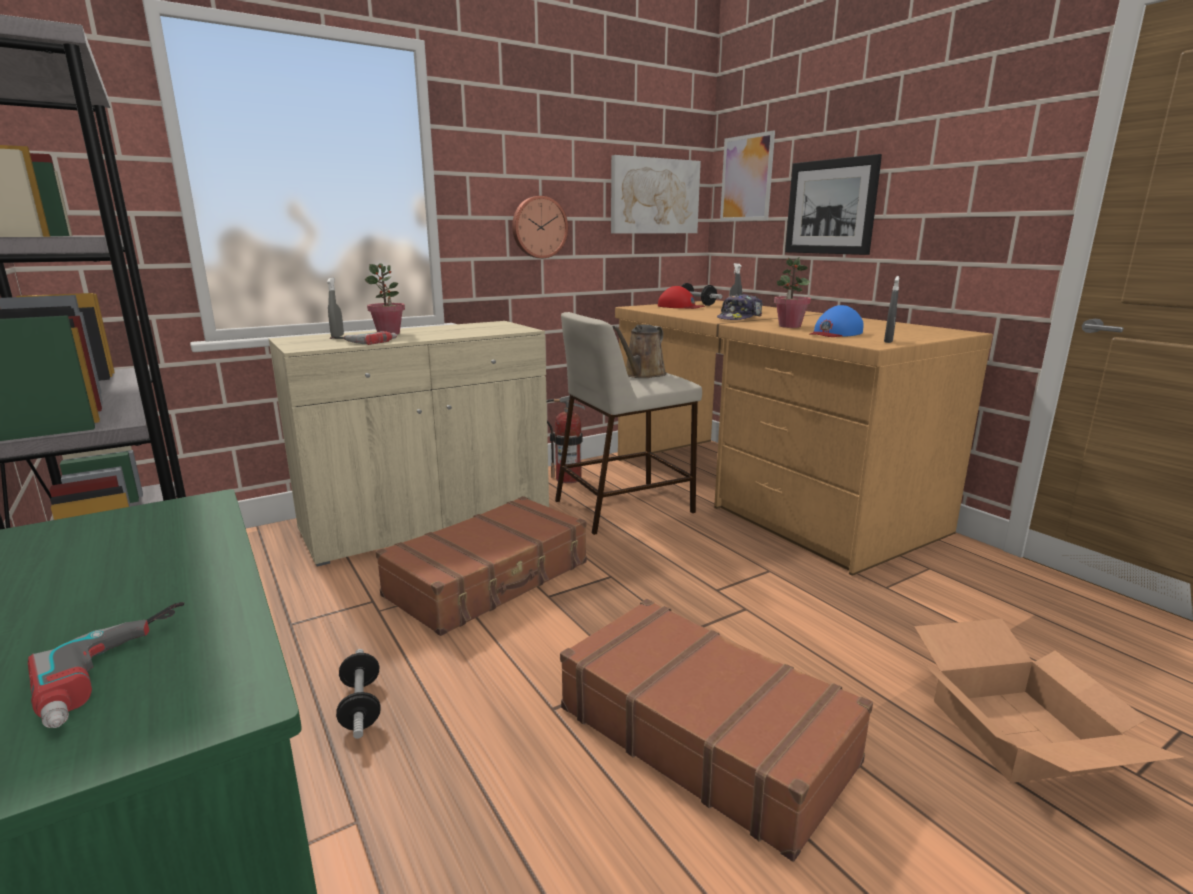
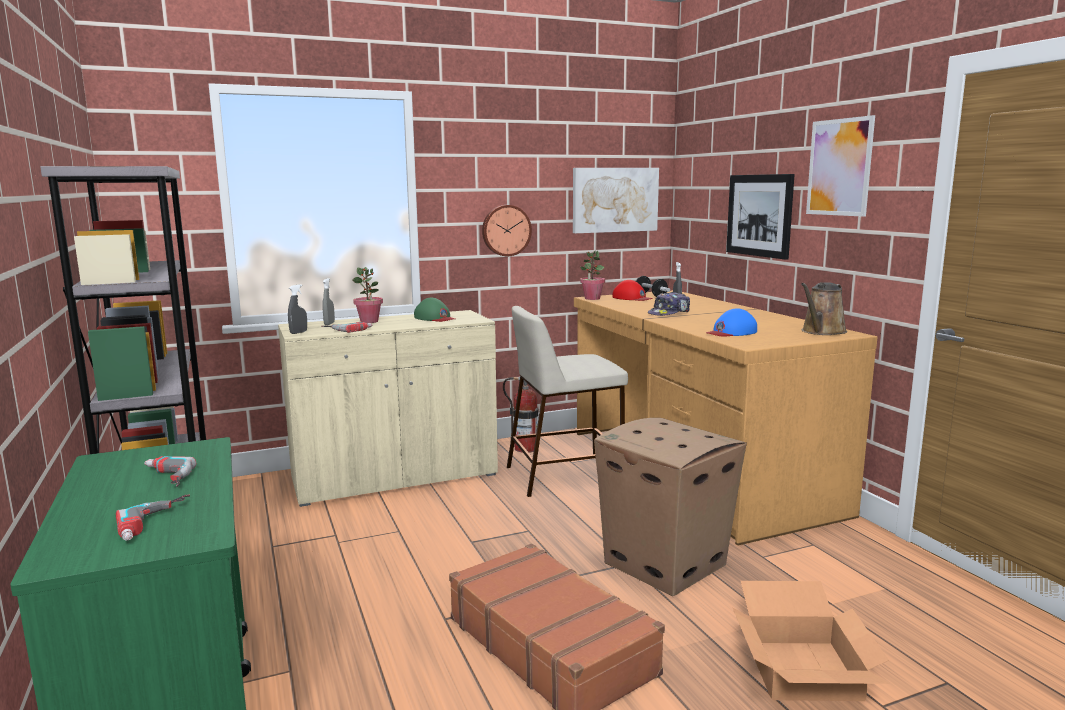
camera: 10 degrees right, 5 degrees down
(125, 571) = (162, 479): none -> power drill
(361, 706) = (309, 604): dumbbell -> none
(469, 328) = (435, 318): none -> green cap
(490, 579) = (430, 526): brown suitcase -> none
(642, 375) = (580, 360): brown watering can -> brown watering can (822, 332)
(746, 178) = (697, 184): picture -> picture (839, 167)
(787, 605) = (666, 564): none -> cardboard box
(789, 326) = (702, 323): potted plant -> potted plant (592, 298)
(888, 341) = (766, 342): grey spray bottle -> grey spray bottle (298, 332)

